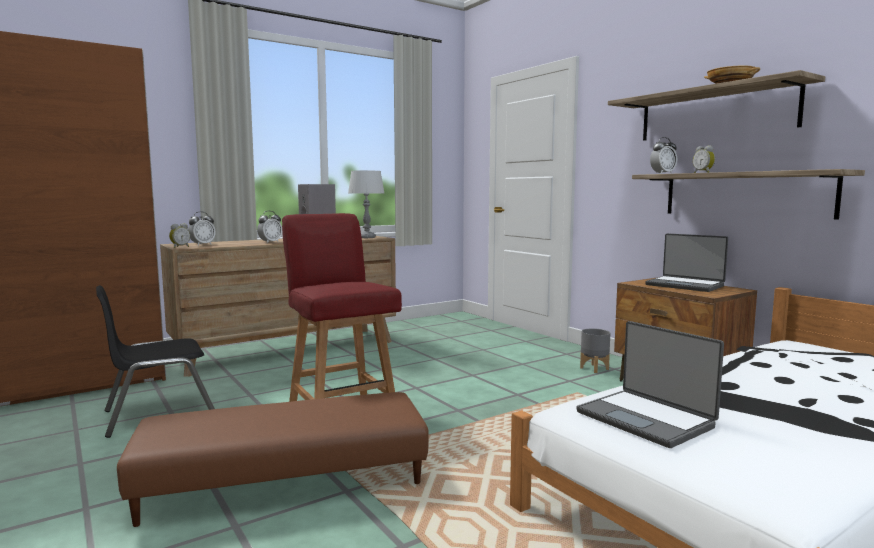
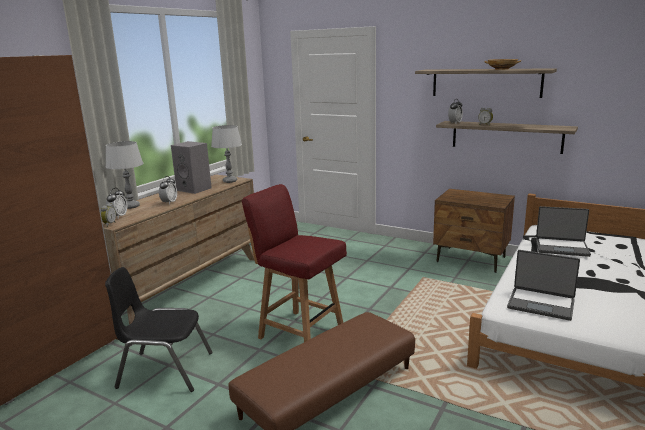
camera: 25 degrees left, 10 degrees up
(159, 414) = (165, 370): black chair -> black chair turned 60 degrees clockwise
(231, 242) = (131, 206): none -> grey table lamp
(593, 368) = (413, 254): grey planter -> none
(685, 285) = (474, 196): laptop -> laptop (561, 247)

